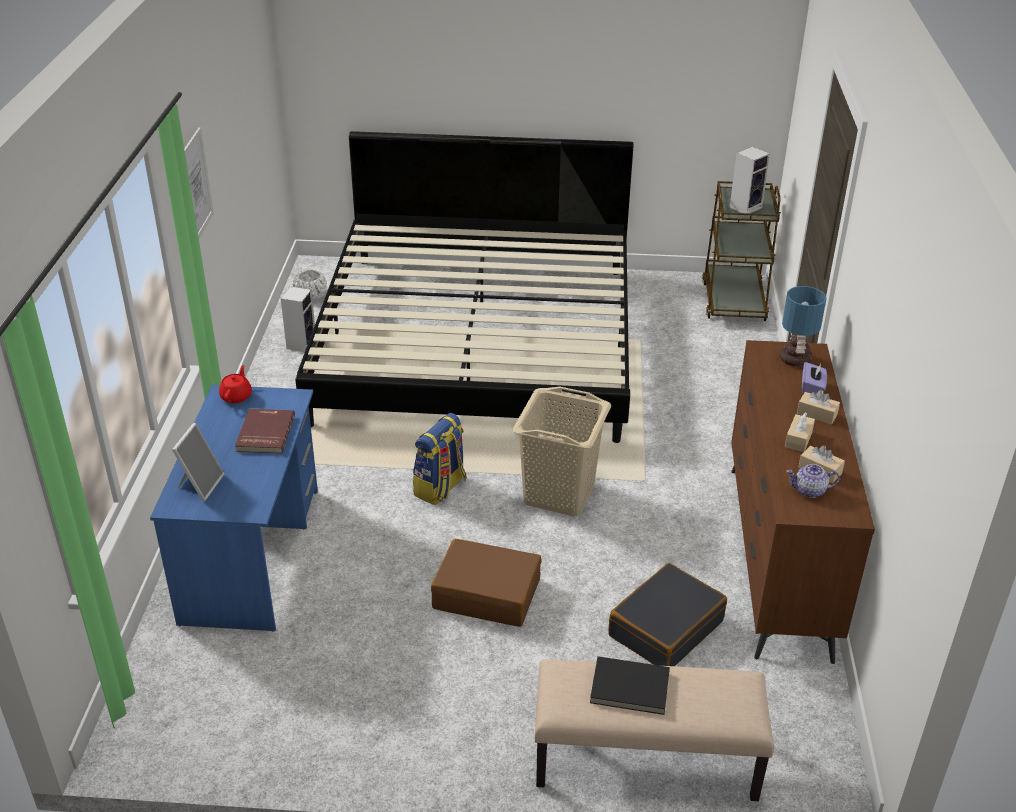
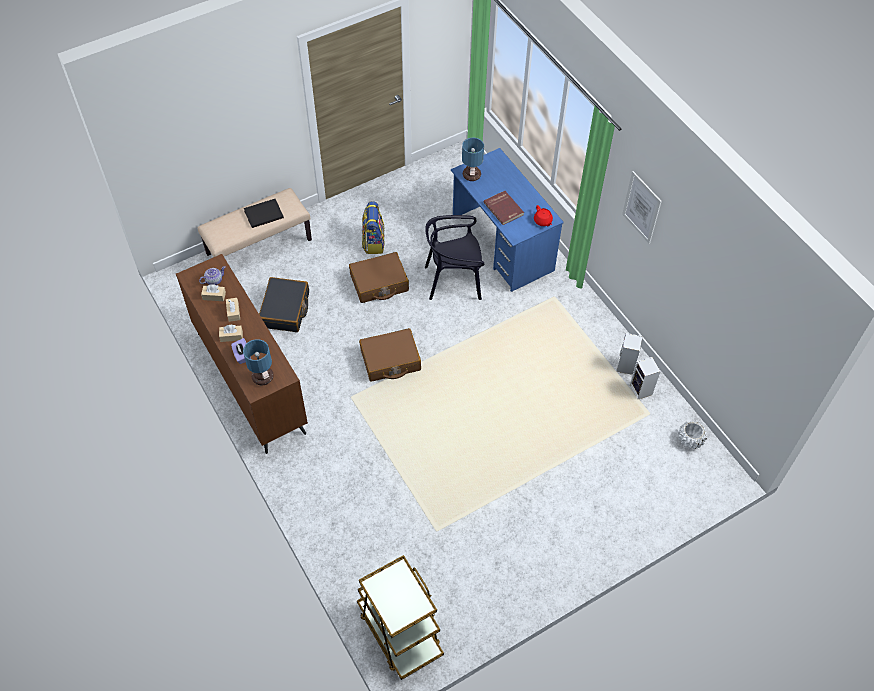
camera: 145 degrees right, 20 degrees up
(200, 485) = (498, 170): picture frame -> none
(247, 499) = (471, 175): none -> table lamp
(376, 543) = (453, 280): none -> black chair
(440, 488) = (453, 329): backpack -> backpack (373, 242)
(478, 341) = (539, 460): bed -> none
(558, 494) = (390, 360): beige laundry basket -> brown suitcase
(746, 207) = (395, 589): speaker -> speaker (626, 366)

